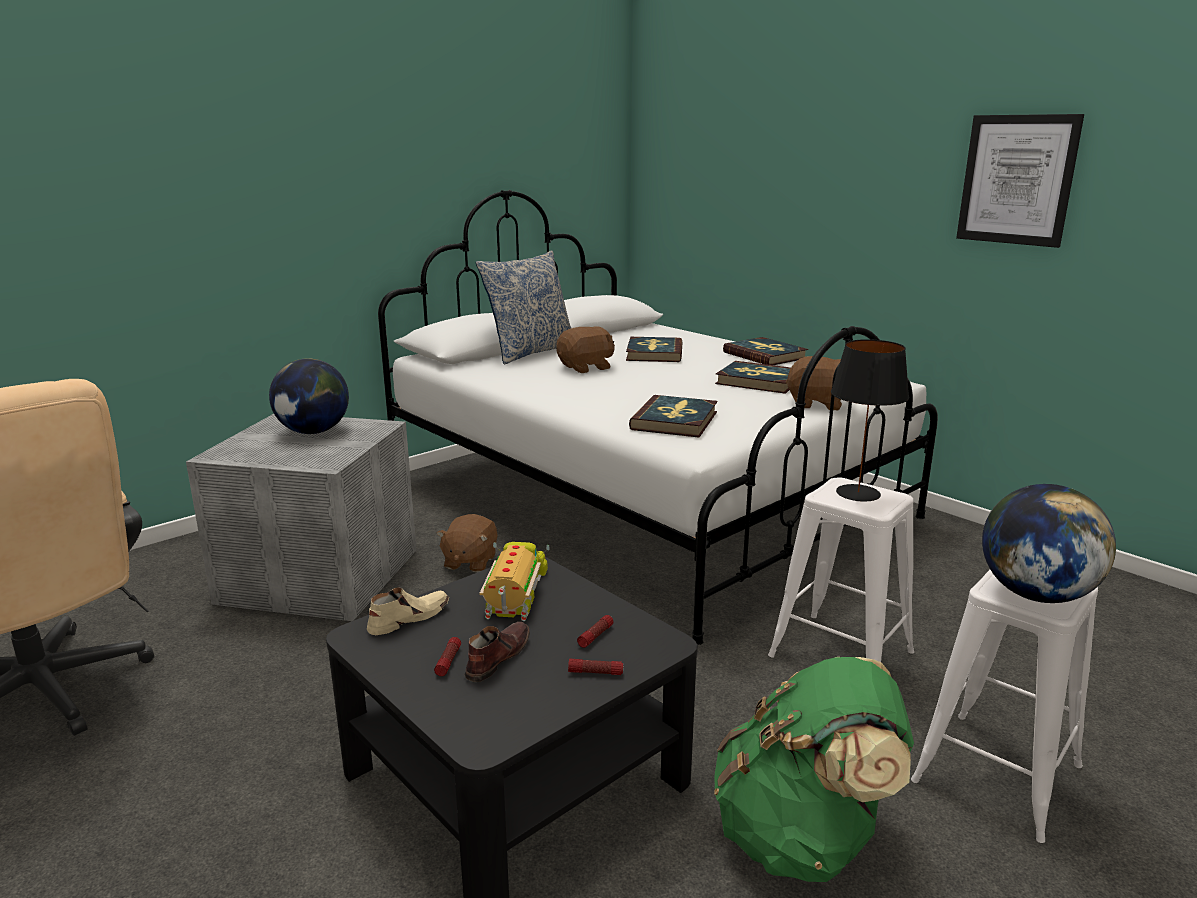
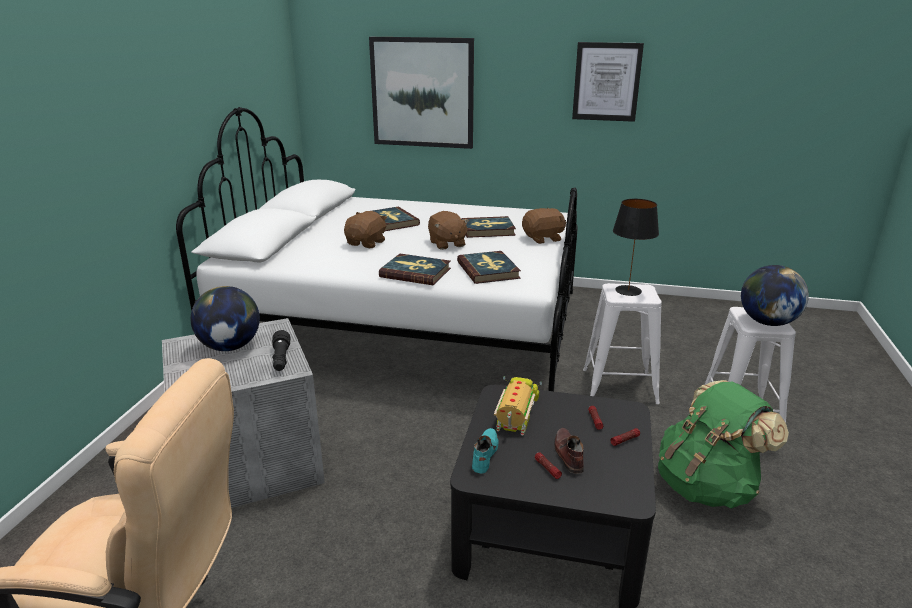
camera: 35 degrees left, 5 degrees up
(333, 453) = (281, 359): none -> black flashlight
(408, 618) = (484, 454): beige shoe -> turquoise shoe
(469, 562) = (350, 409): brown plush toy -> brown plush toy (447, 244)
(516, 592) = (517, 413): toy truck -> toy truck turned 45 degrees clockwise
(530, 353) = (304, 239): pillow -> none
(761, 192) = (422, 93): none -> picture
(765, 355) = (460, 209): book -> book (415, 272)

